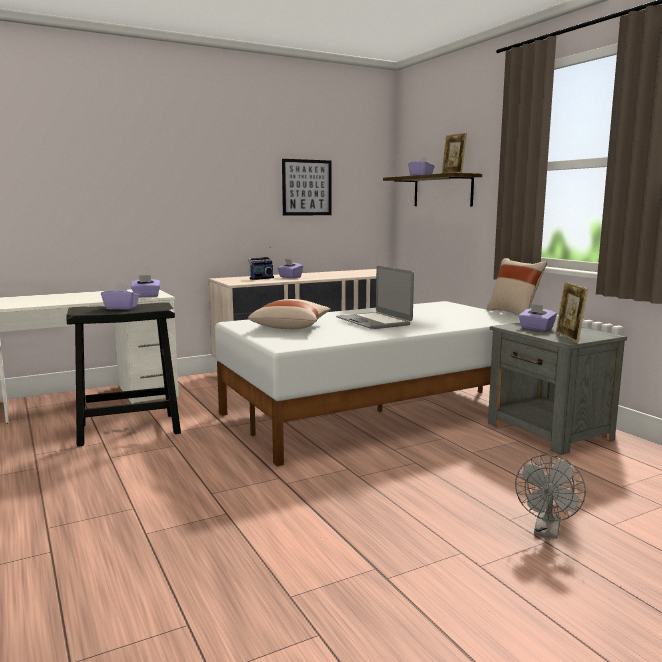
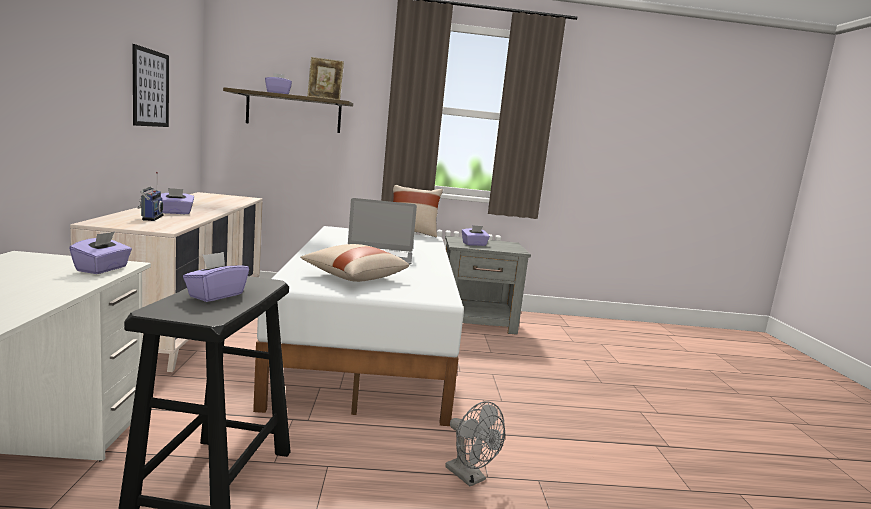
camera: 65 degrees left, 0 degrees up
(547, 531) = (621, 380): grey fan -> grey fan (470, 477)
(569, 337) = (510, 248): picture frame -> none

